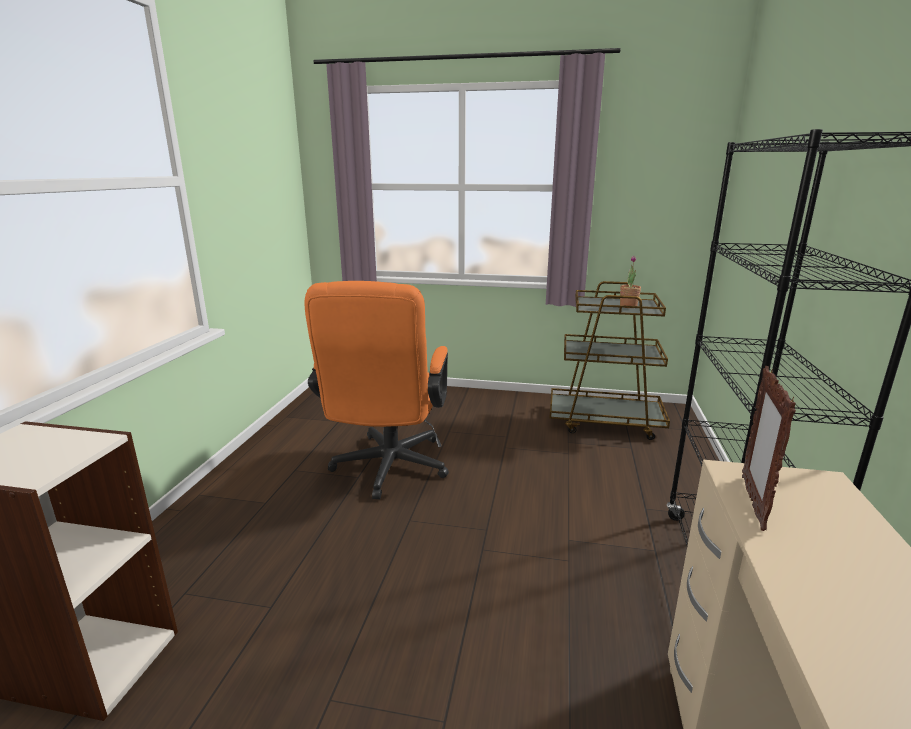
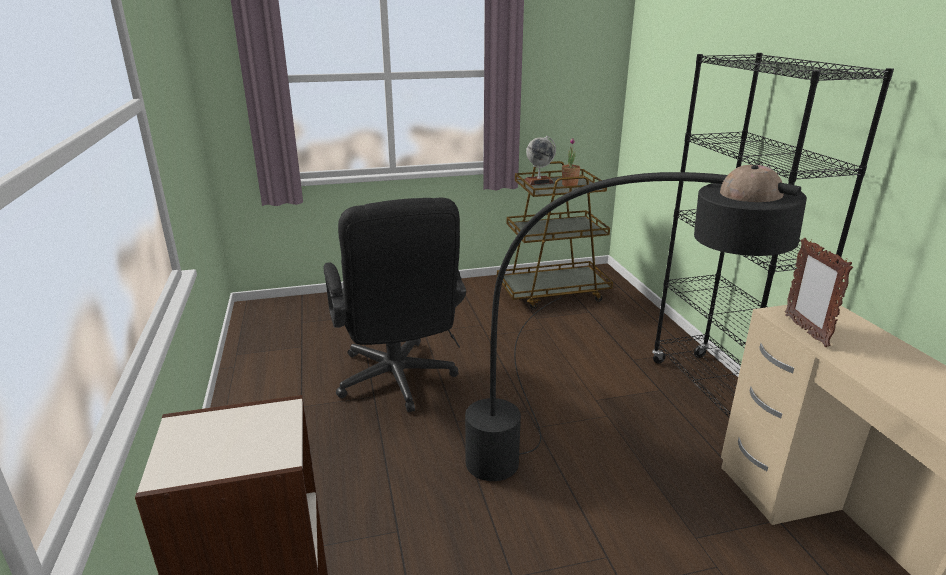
camera: 25 degrees left, 5 degrees up
(388, 470) = (398, 383): orange office chair -> black office chair
(464, 613) = (562, 479): none -> black floor lamp
(598, 300) = (539, 181): none -> globe

